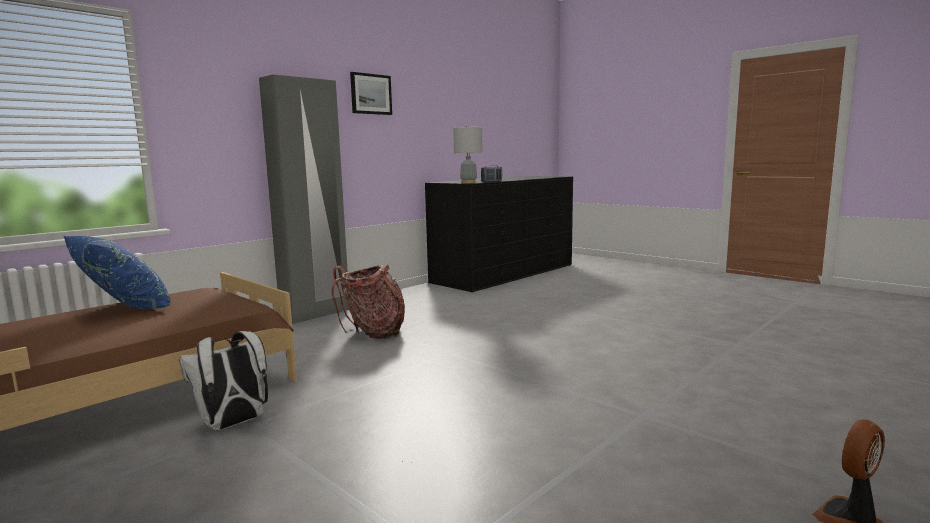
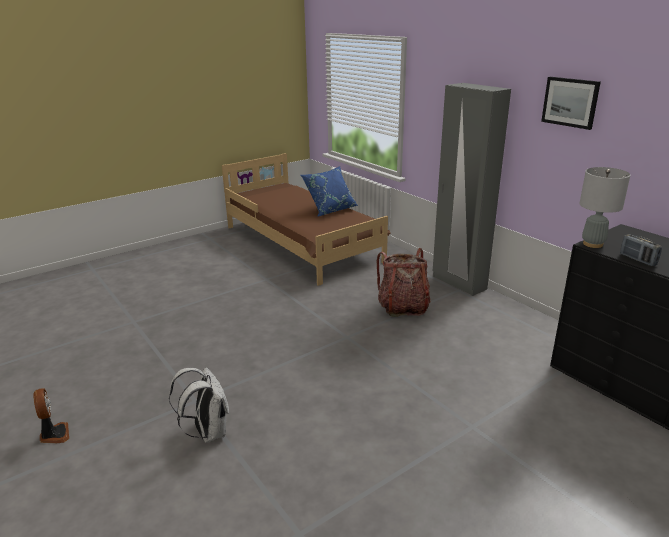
camera: 100 degrees right, 15 degrees up
(233, 424) = (271, 275): white backpack -> white backpack (208, 432)

